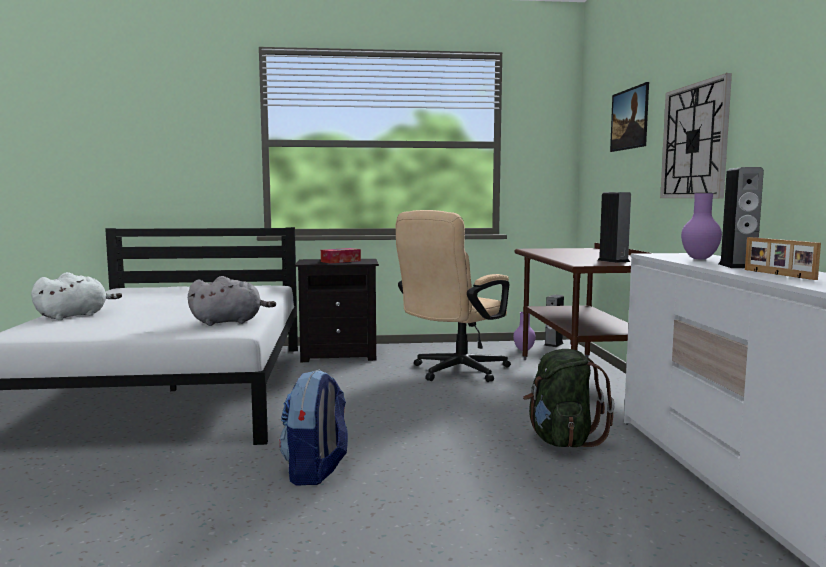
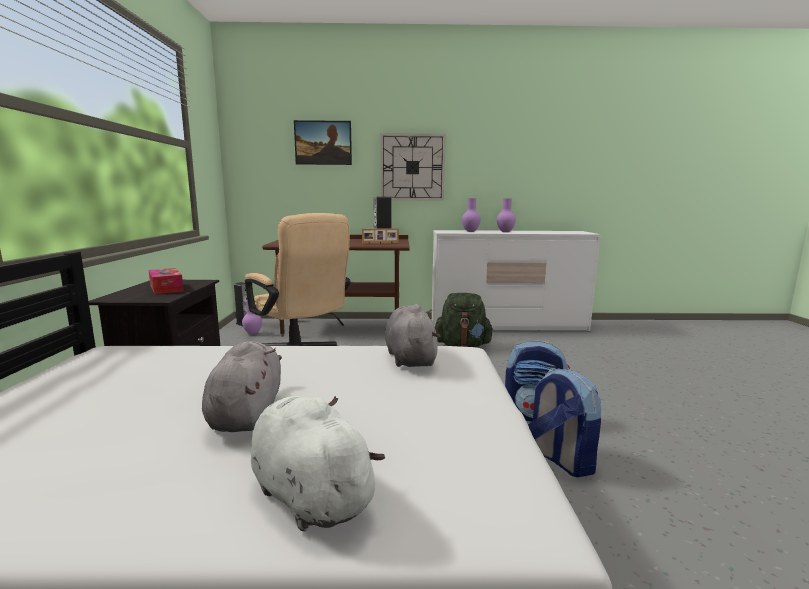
camera: 85 degrees left, 5 degrees up
(160, 306) = (247, 413): none -> grey plush toy
(217, 475) = (559, 459): none -> backpack
(737, 266) = (505, 232): speaker -> purple vase
(777, 274) = (537, 232): picture frame -> picture frame (380, 243)

